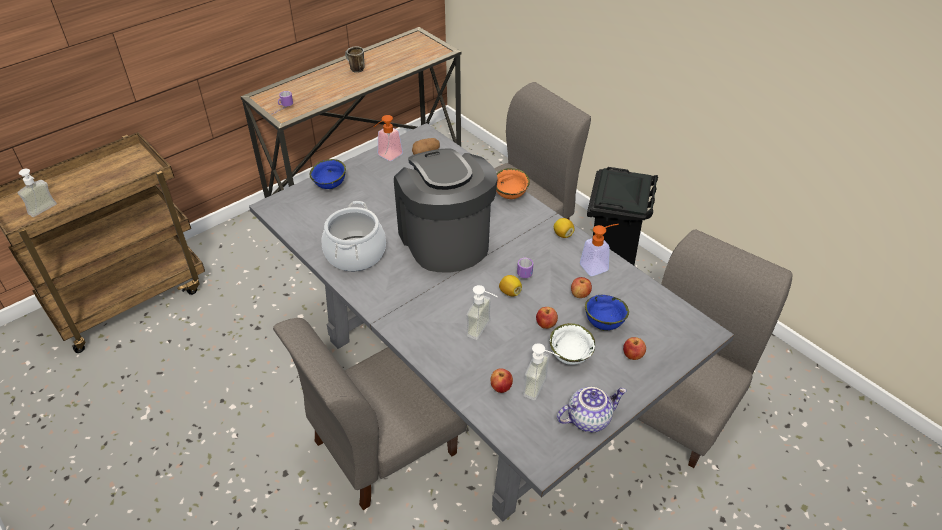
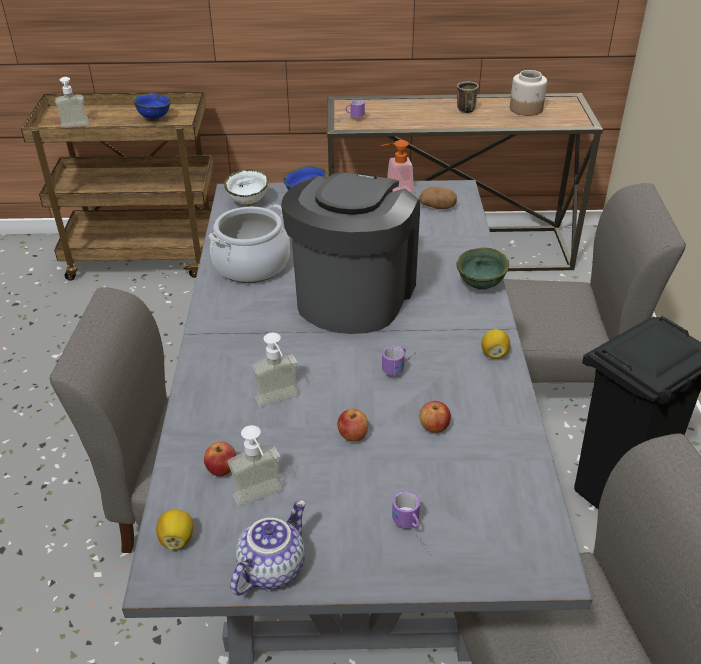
camera: 40 degrees right, 5 degrees down
(397, 53) = (526, 109): none -> jar
(510, 292) = (356, 380): lemon -> lemon (177, 539)
(511, 196) = (481, 286): orange bowl -> green bowl
(570, 356) = (337, 486): white bowl -> white bowl (249, 202)
(588, 418) = (271, 567): teapot -> teapot turned 75 degrees counterclockwise
(598, 266) = (496, 409): soap dispenser -> none
(603, 324) = (420, 476): blue bowl -> blue bowl (154, 118)
(632, 356) = (413, 534): apple -> mug

